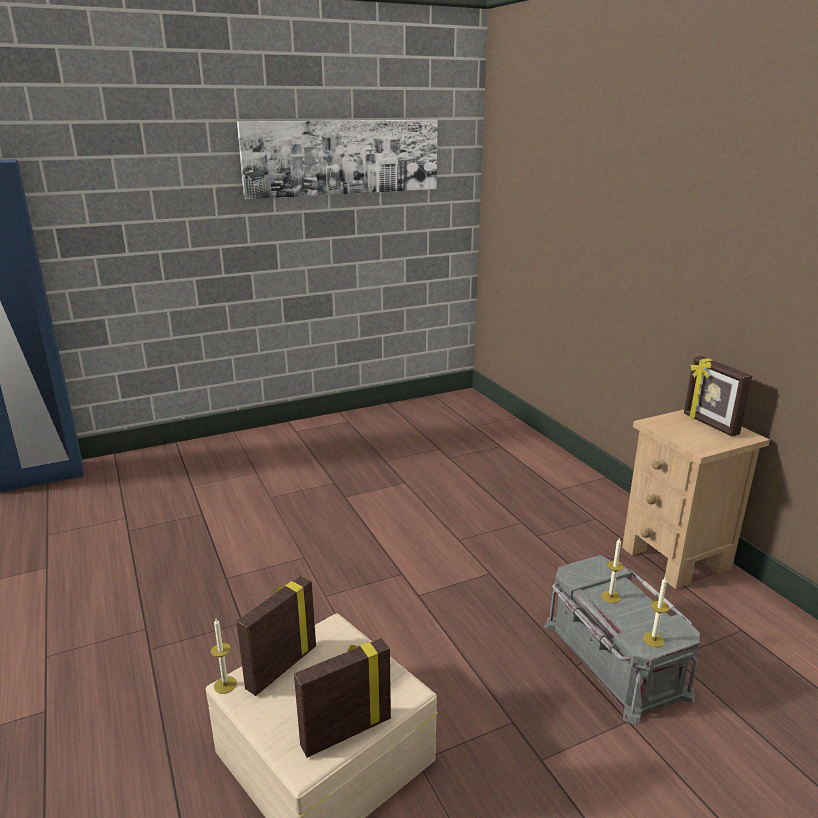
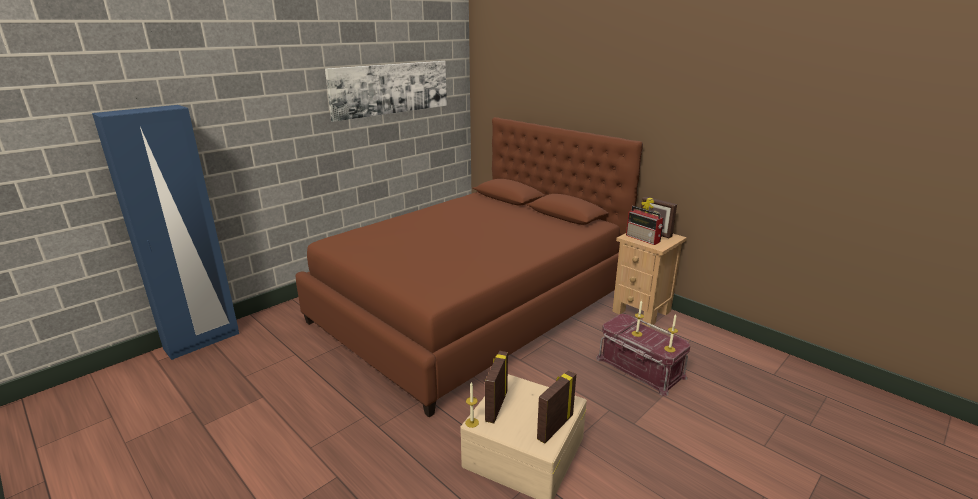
camera: 20 degrees left, 0 degrees up
(402, 497) = (473, 307): none -> brown bed
(613, 658) = (639, 368): grey storage box -> red storage box
(681, 430) = (643, 239): none -> radio

